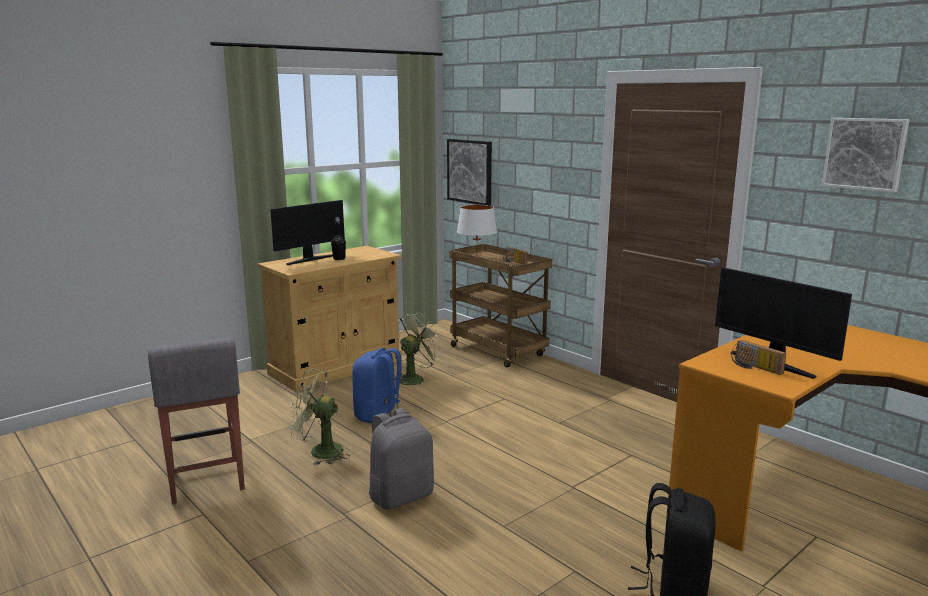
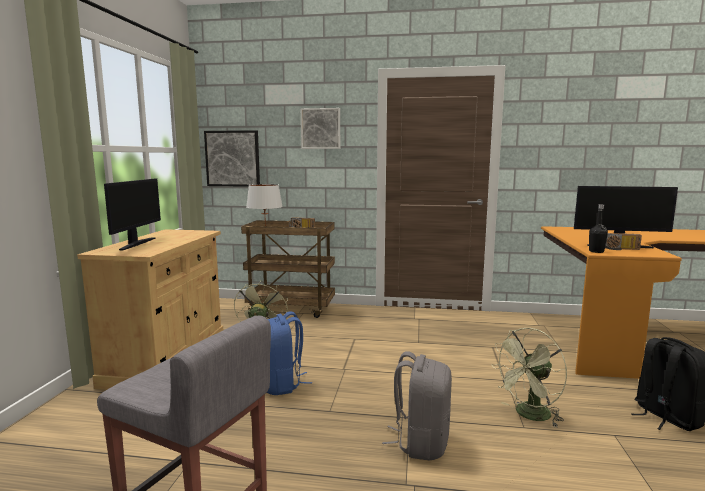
camera: 40 degrees left, 5 degrees down
(319, 452) = (281, 439): green fan -> green fan (529, 415)
(339, 259) = (168, 239): black bottle -> black bottle (596, 251)
(865, 153) = (577, 119): picture -> picture (321, 128)

